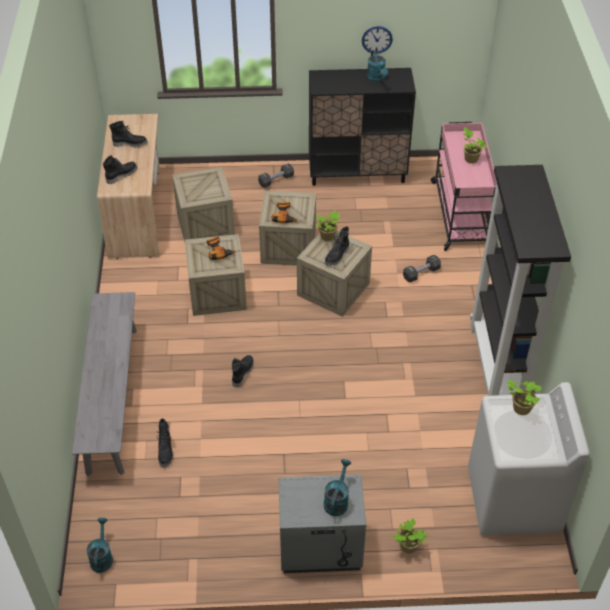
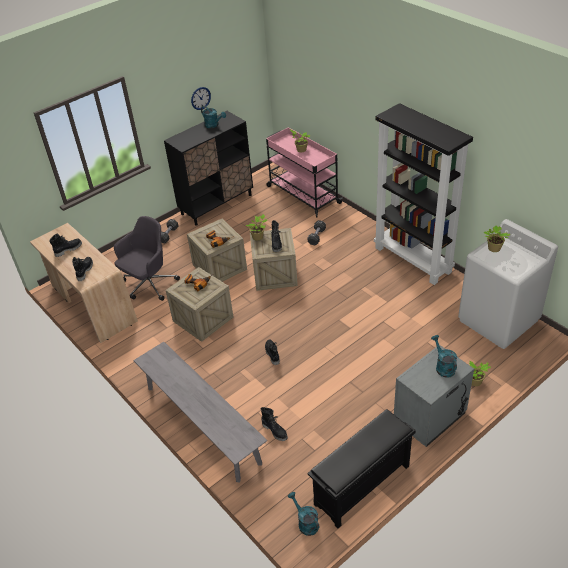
camera: 35 degrees left, 5 degrees down
(183, 563) = (361, 486): none -> black shoe rack
(205, 224) = (149, 285): crate -> grey office chair

